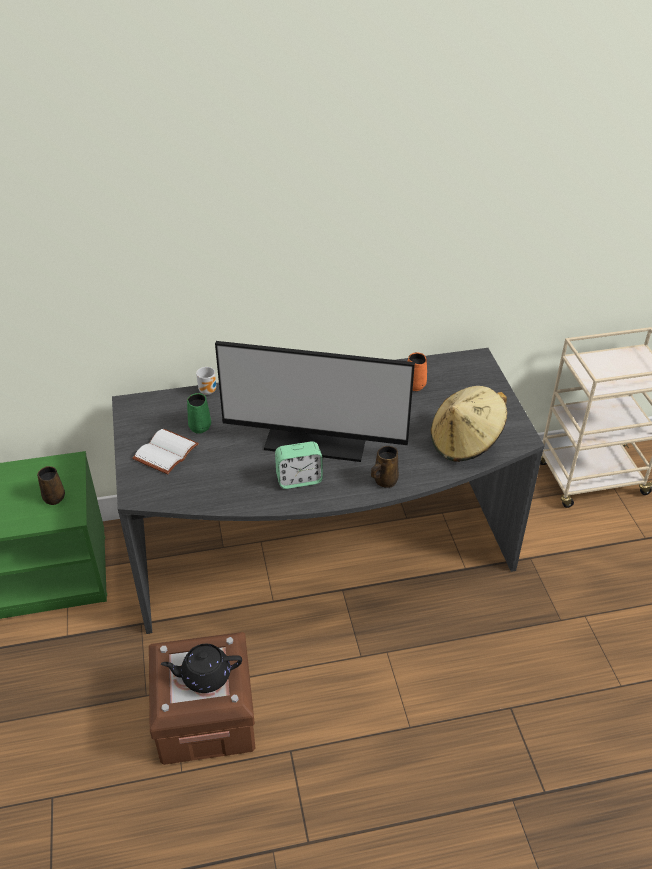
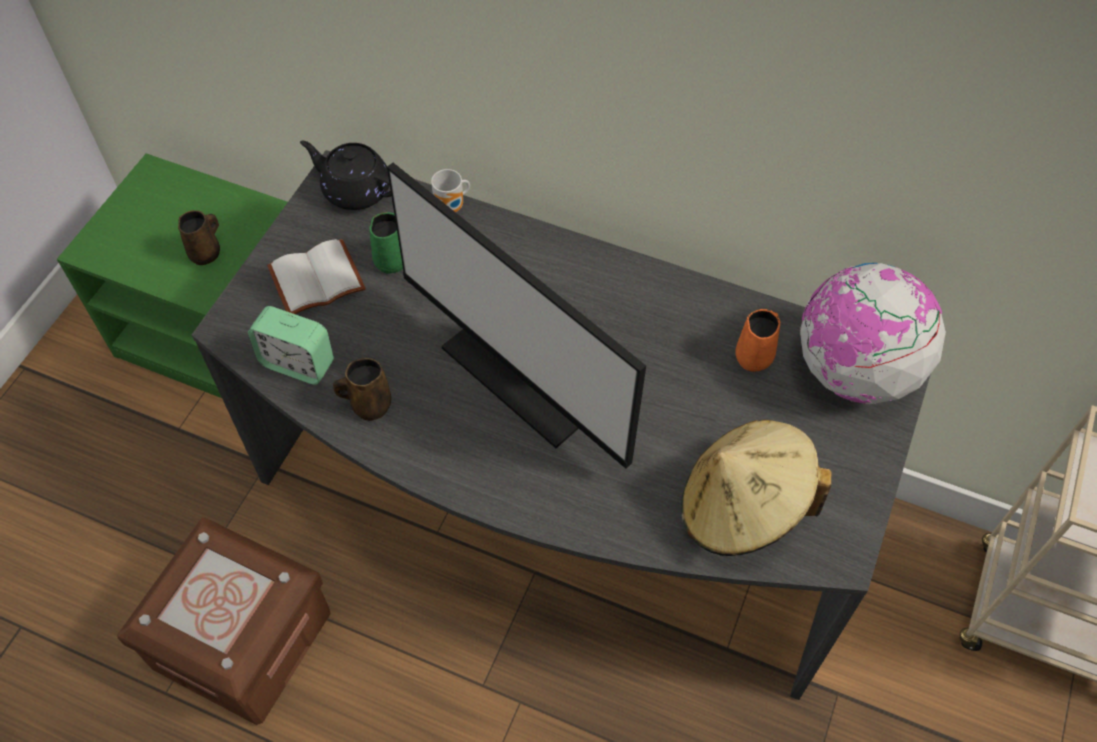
camera: 35 degrees right, 15 degrees up
(205, 676) = (219, 607): black teapot -> black teapot (355, 190)
(299, 479) = (447, 427): alarm clock -> alarm clock (298, 363)
(384, 481) = (561, 502): brown mug -> brown mug (369, 405)
(462, 370) = (854, 371): none -> globe

